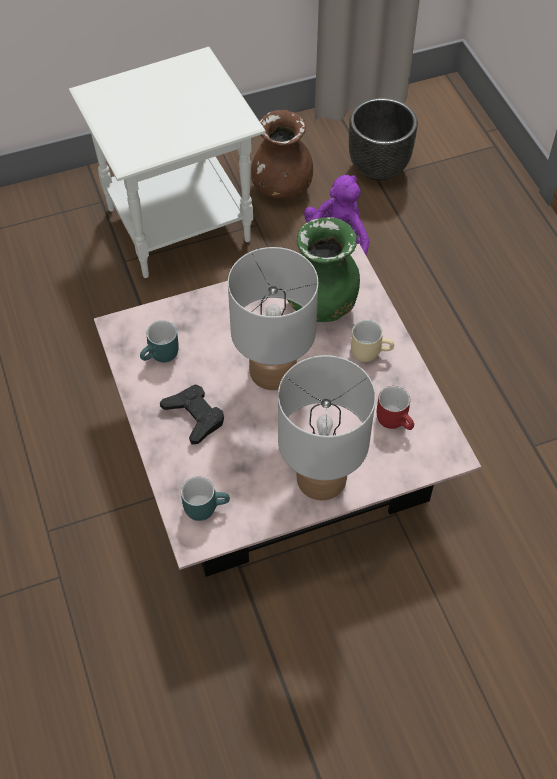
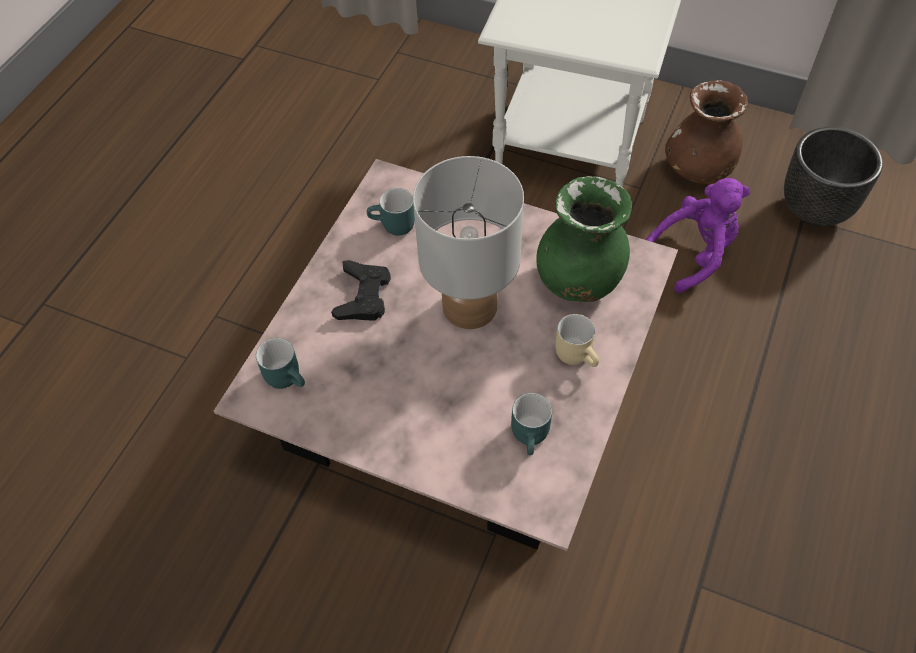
camera: 45 degrees right, 0 degrees up
(320, 478) = (405, 433): grey table lamp -> none
(396, 420) = (532, 436): red mug -> turquoise mug

